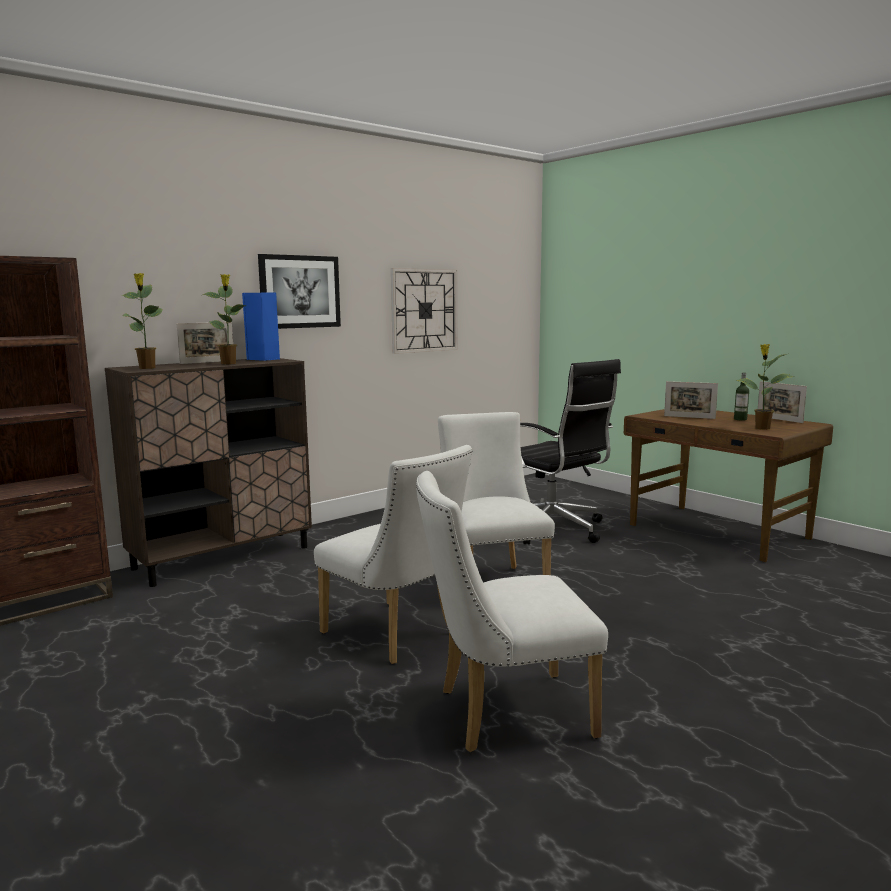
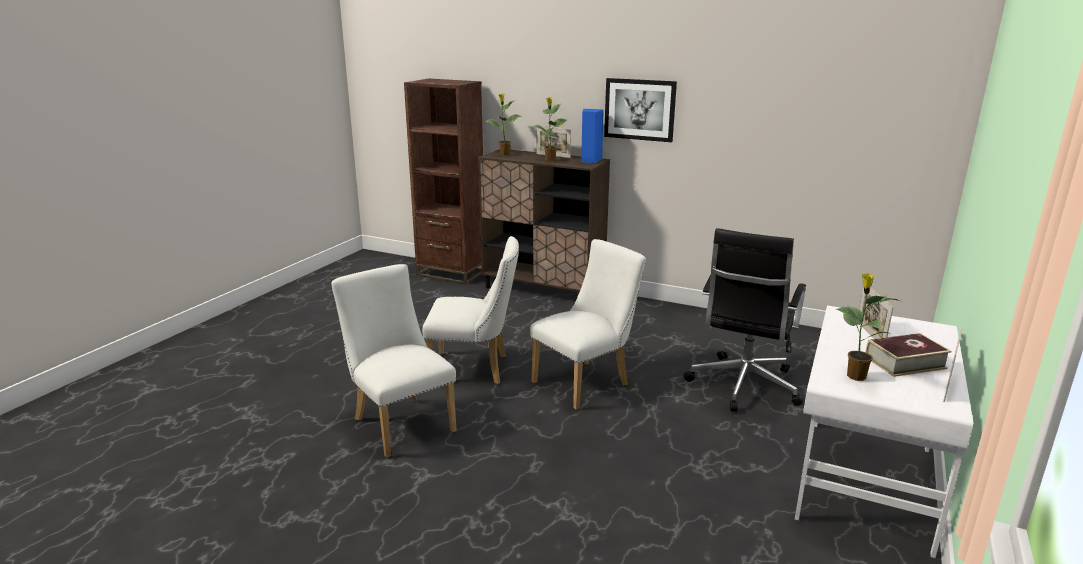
camera: 65 degrees right, 10 degrees up
(397, 636) = (475, 369): white chair -> white chair turned 105 degrees counterclockwise
(424, 310) = (772, 137): wall clock -> none
(718, 532) = (864, 481): brown desk -> white desk
(740, 419) = (905, 362): bottle -> book

